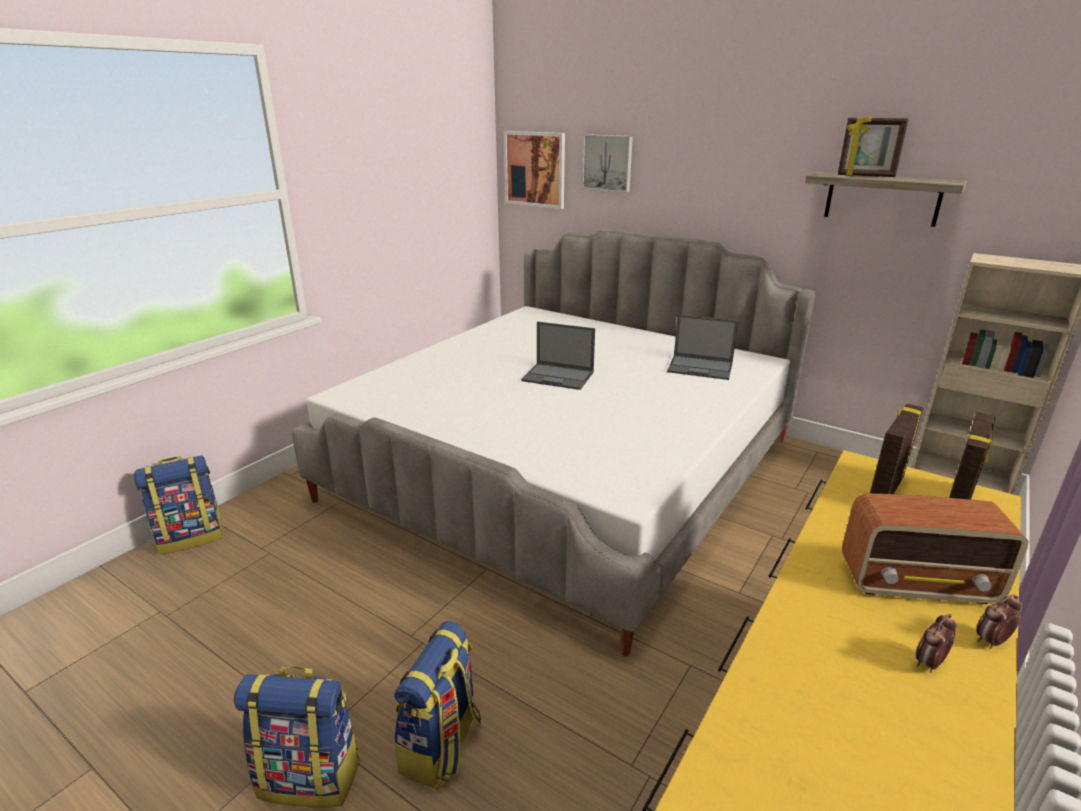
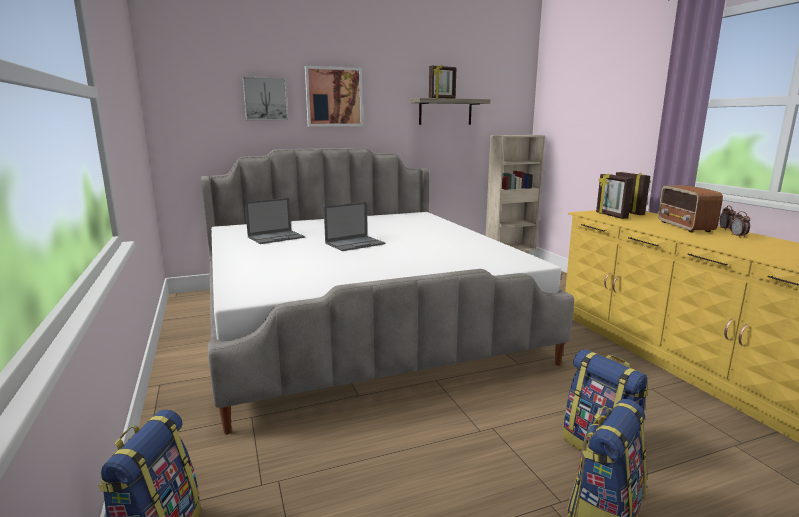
camera: 55 degrees left, 10 degrees down
(535, 169) = (191, 107): picture -> picture (334, 97)
(701, 367) = (406, 222): laptop -> laptop (276, 237)
(918, 584) = (685, 227): radio -> radio turned 135 degrees clockwise

